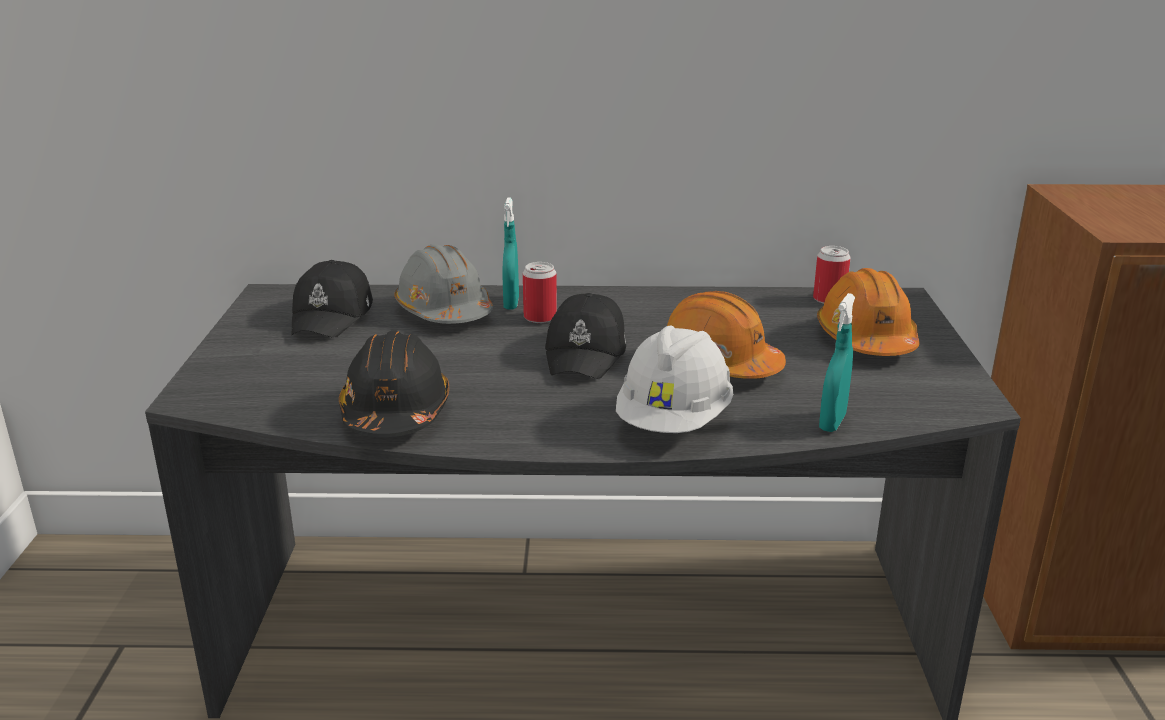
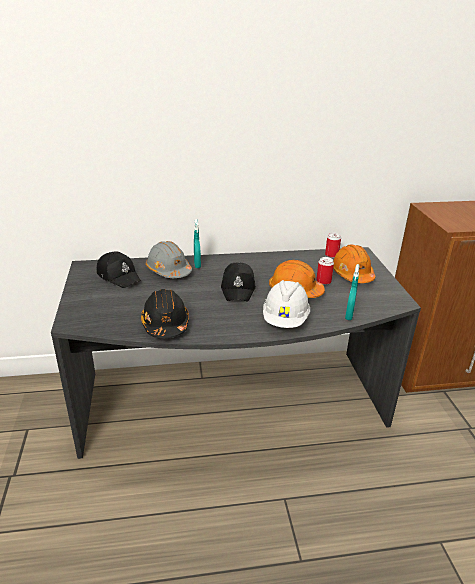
camera: 10 degrees left, 5 degrees up
(333, 316) = (119, 276): black cap -> black cap turned 45 degrees counterclockwise
(540, 317) = (212, 271): can -> can (323, 281)

